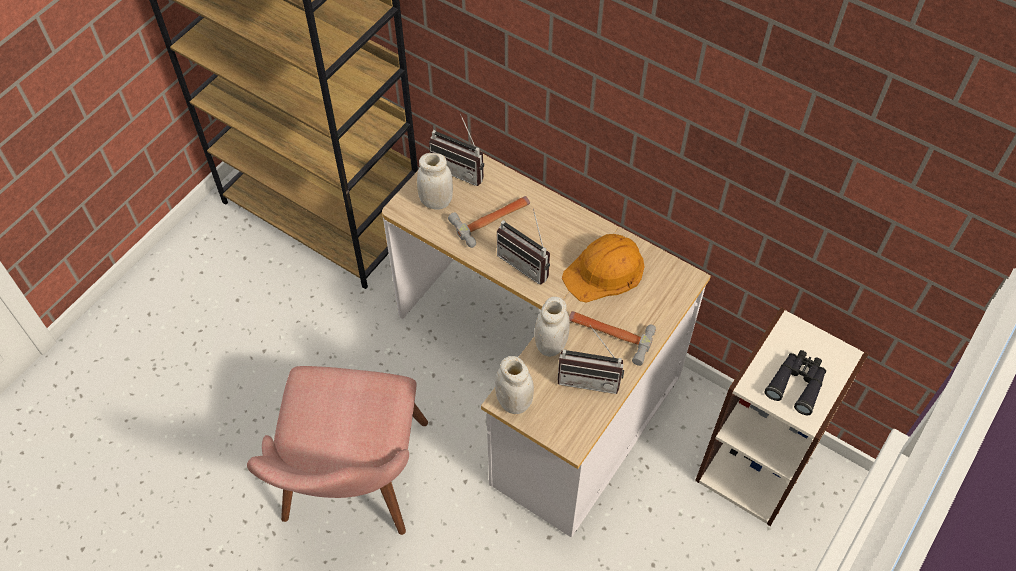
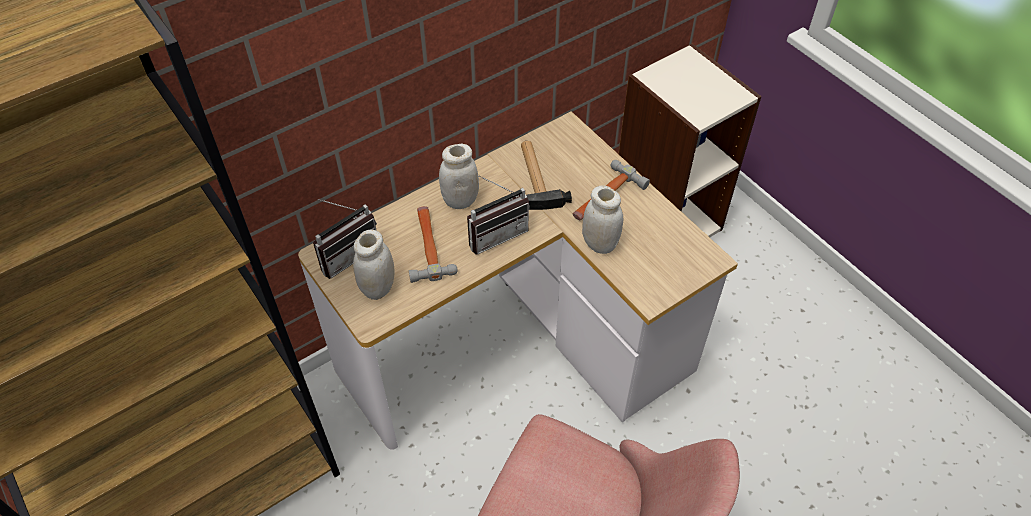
camera: 70 degrees left, 5 degrees down
(514, 402) = (654, 291): white jar -> white jar (460, 200)
(590, 377) = (646, 225): radio -> none
(605, 271) = (533, 179): orange hard hat -> hammer
(797, 383) = (706, 91): black binoculars -> none

